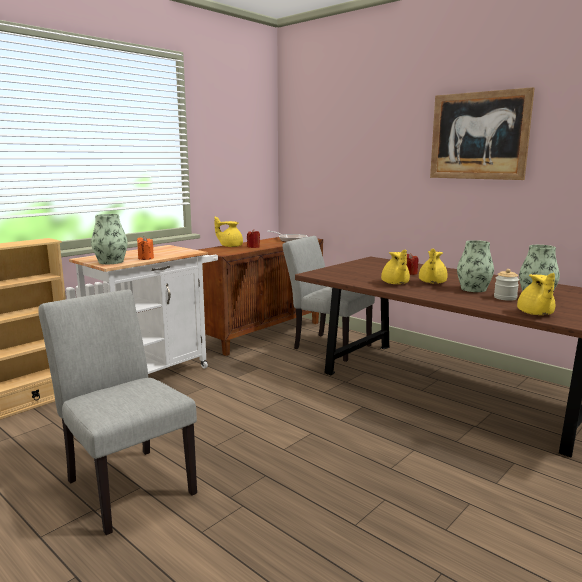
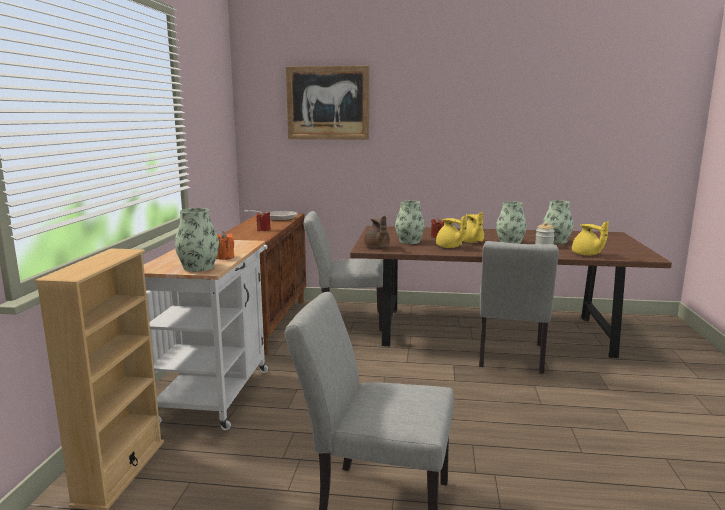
camera: 35 degrees left, 0 degrees up
(230, 246) = (236, 232): yellow teapot -> none
(327, 273) = (377, 247): none -> brown teapot
(370, 273) = (409, 241): none -> vase
(432, 418) = (510, 358): none -> grey chair
(478, 136) = (468, 110): picture -> picture (327, 103)

